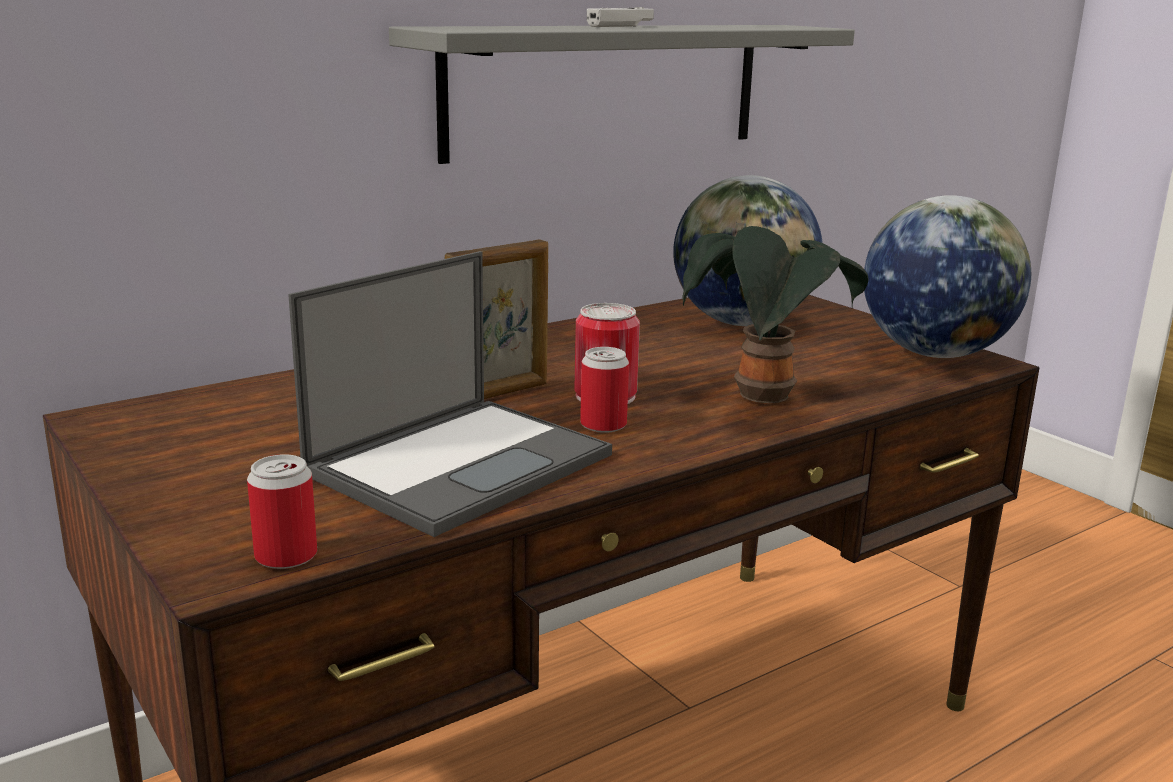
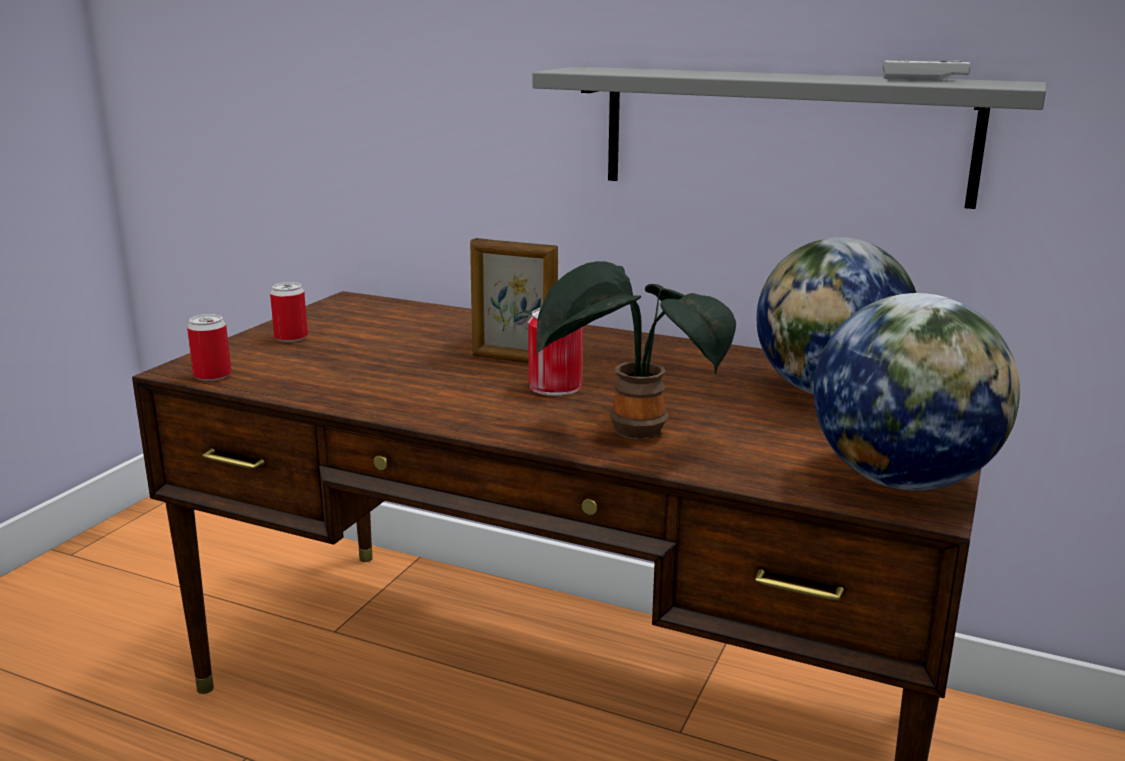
camera: 60 degrees right, 0 degrees up
(461, 463) = (378, 378): laptop -> none
(603, 425) = (494, 397): can -> can (291, 337)
(620, 26) = (760, 74): white game controller -> white game controller (924, 79)

